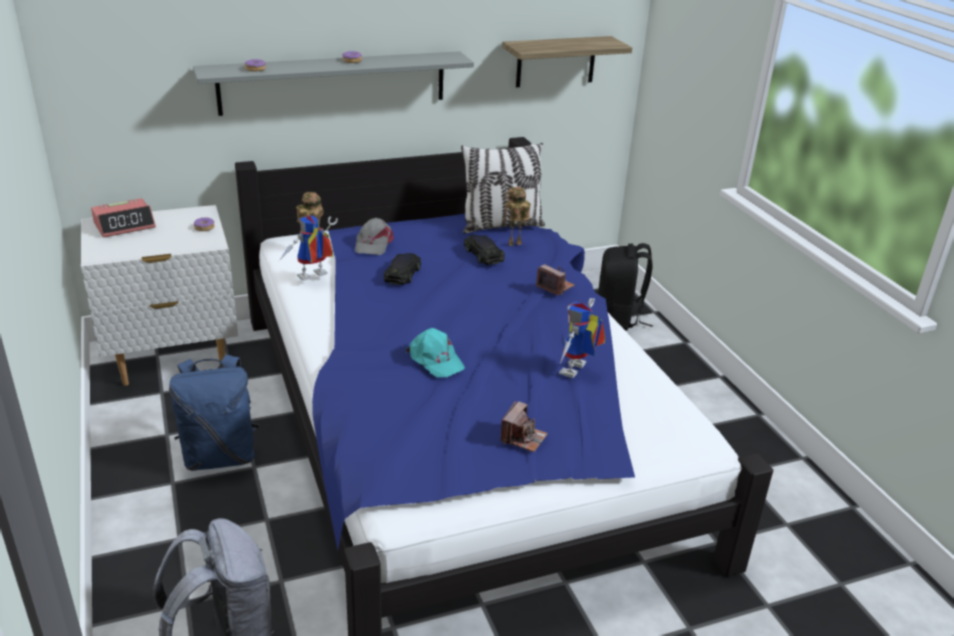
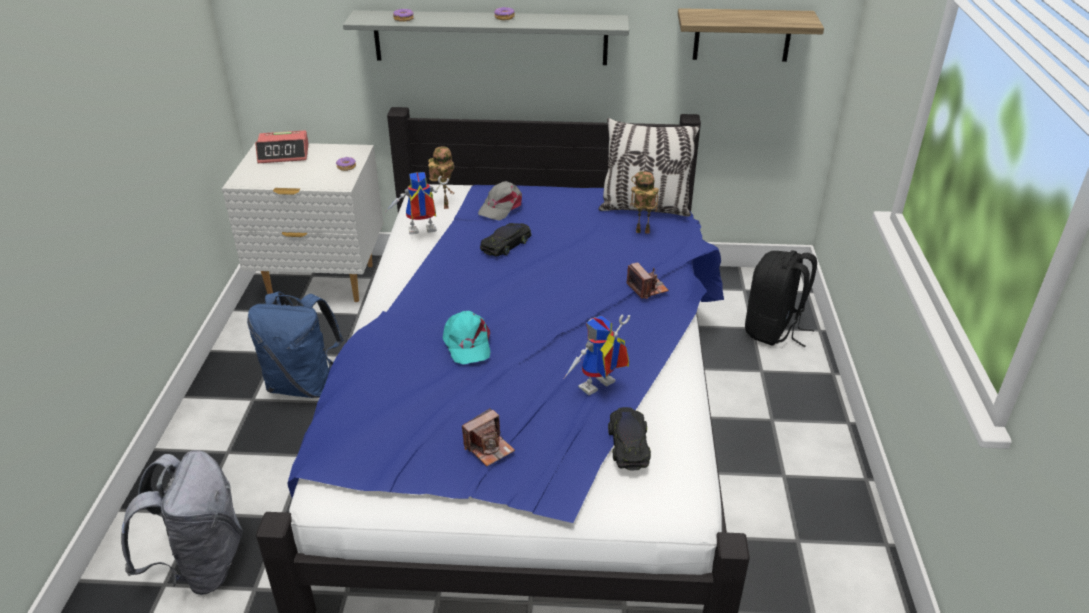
camera: 25 degrees right, 5 degrees up
(483, 254) = (600, 237): black toy car -> black toy car (628, 443)

